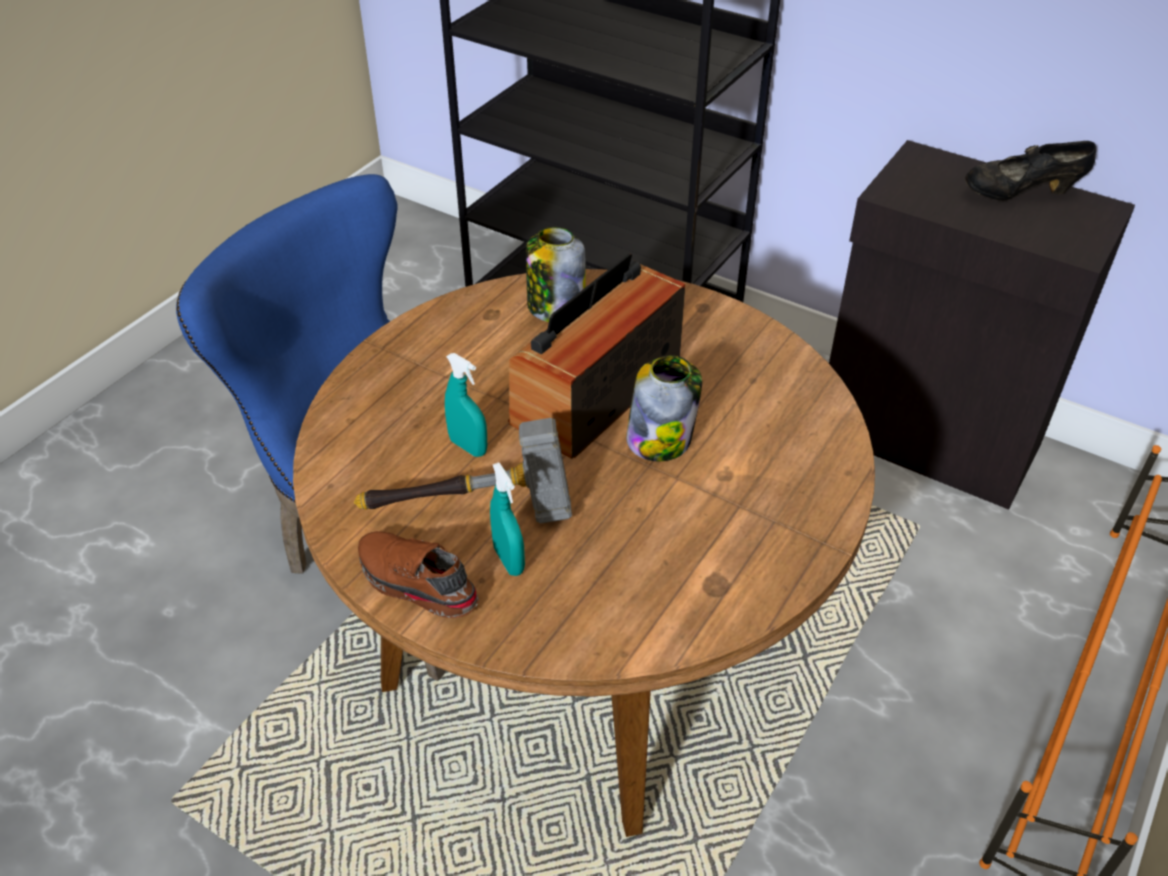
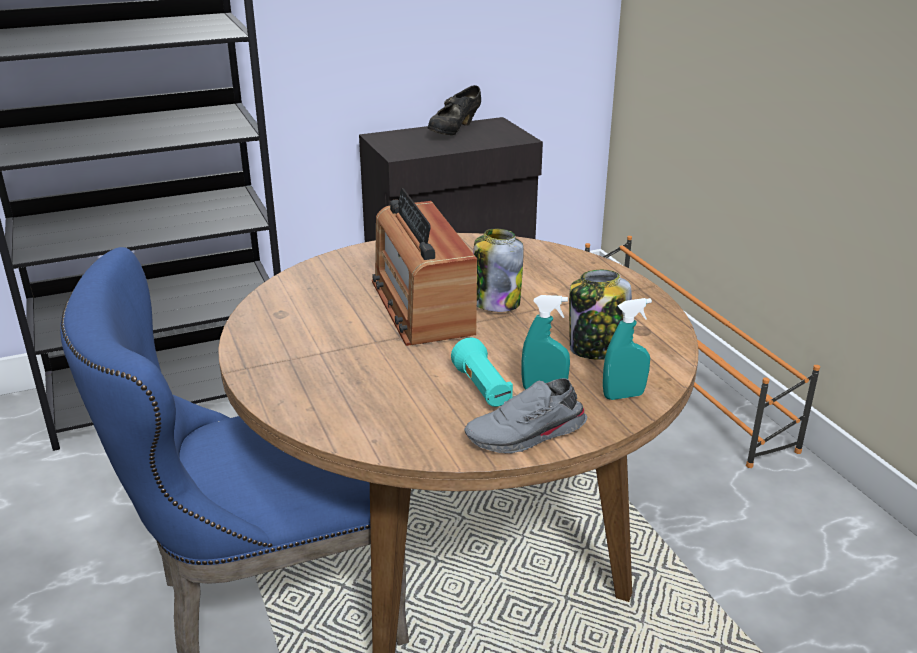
camera: 55 degrees left, 15 degrees down
(415, 584) = (526, 435): brown shoe -> grey shoe
(468, 447) = (411, 369): turquoise spray bottle -> turquoise spray bottle (623, 395)
(474, 513) = (482, 388): hammer -> turquoise flashlight
(555, 307) = (313, 290): jar -> jar (597, 349)

